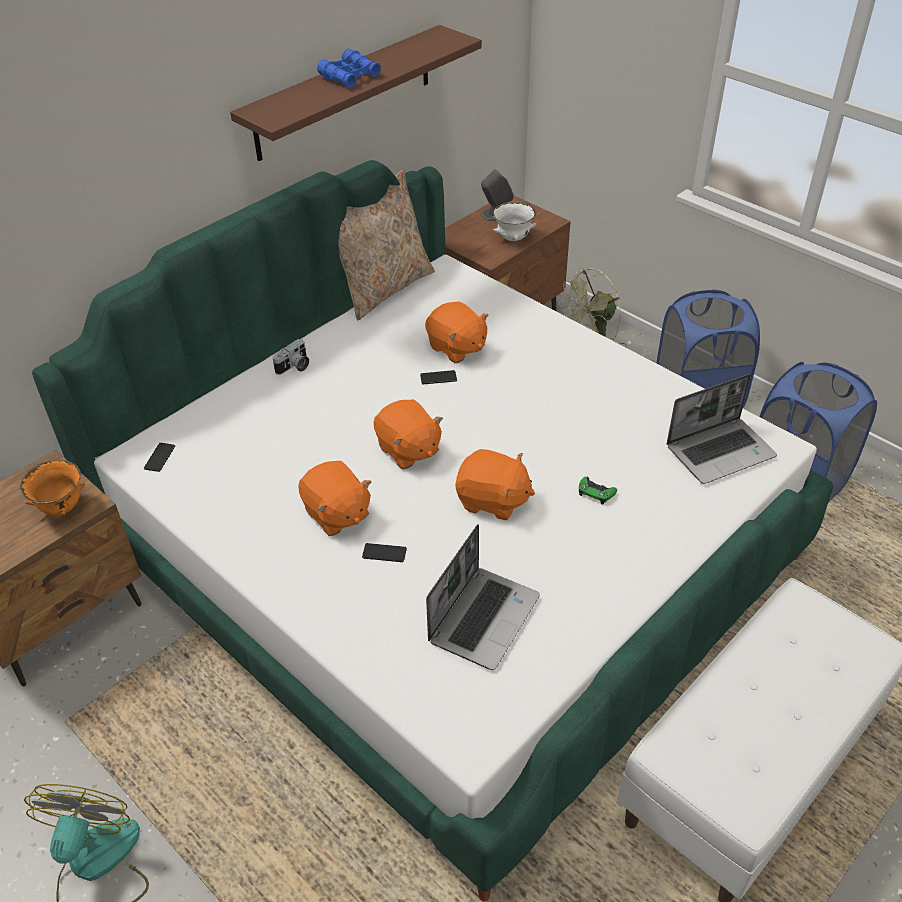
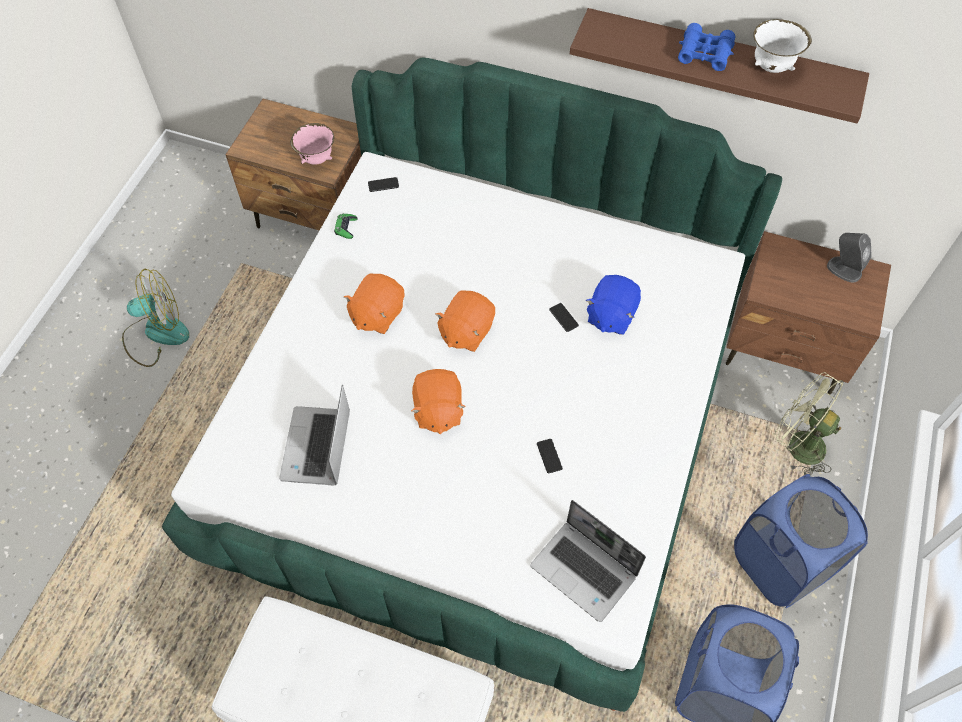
camera: 65 degrees right, 15 degrees up
(61, 508) = (316, 159): orange bowl -> pink bowl
(294, 367) = (522, 216): camera -> none
(383, 288) = (661, 230): beige pillow -> none
(384, 553) = (352, 360): phone -> phone (549, 456)
(456, 348) = (610, 315): orange plush toy -> blue plush toy
(483, 617) = (317, 447): laptop -> laptop turned 90 degrees clockwise
(513, 238) = (812, 298): white bowl -> white bowl (772, 67)
(596, 492) = (482, 483): green game controller -> green game controller (346, 228)

